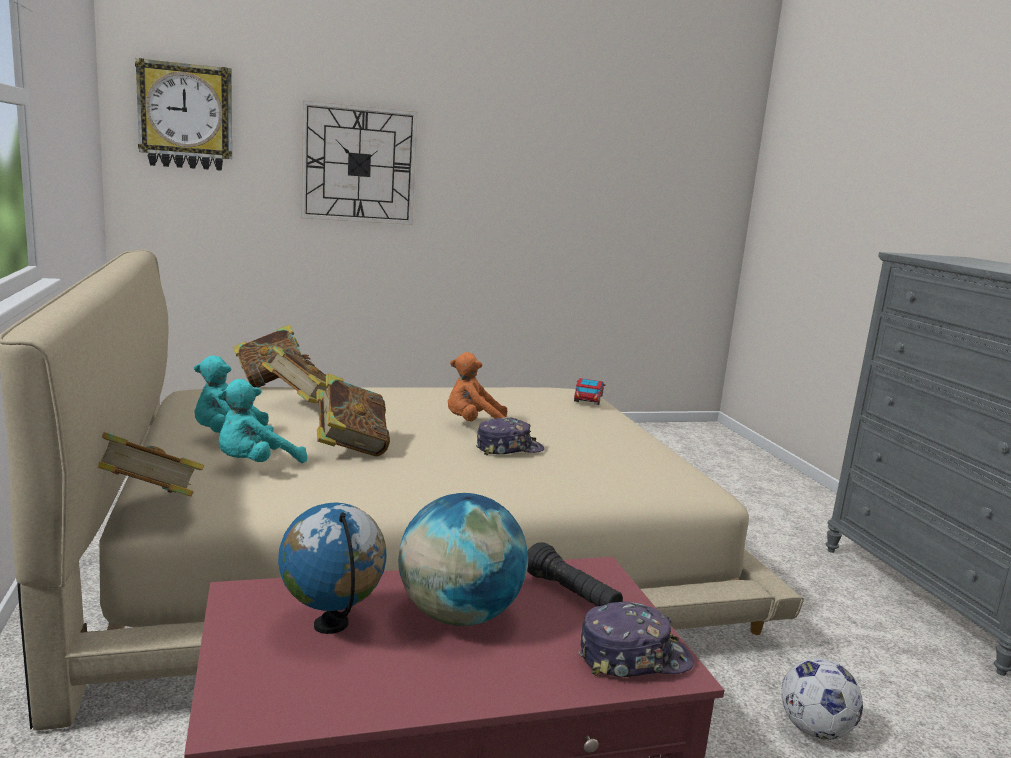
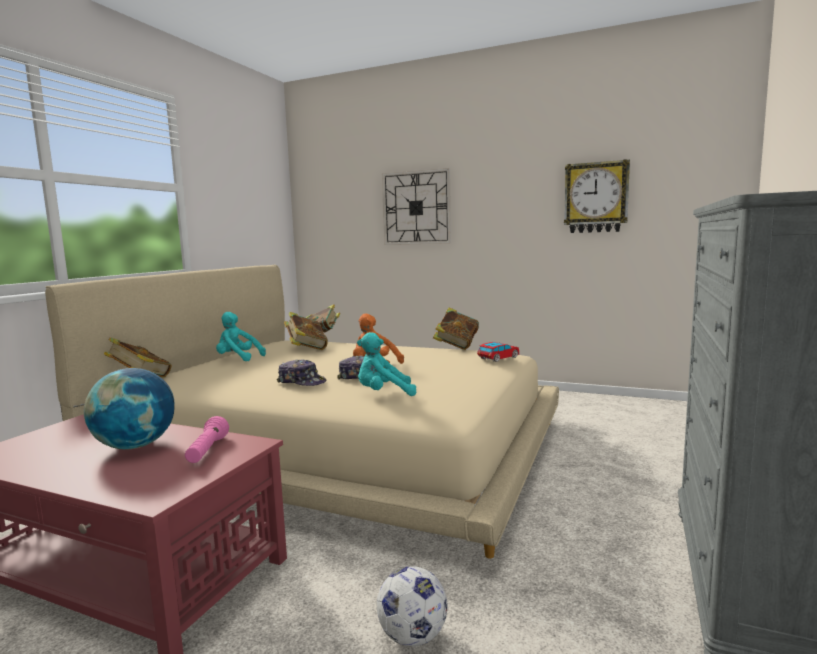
camera: 40 degrees right, 5 degrees down
(186, 116) = (326, 193): wall clock -> wall clock (596, 197)
(255, 465) = (216, 370): turquoise plush toy -> turquoise plush toy (383, 394)
(332, 625) = (83, 436): globe -> none
(350, 448) = (277, 368): book -> book (456, 346)
(571, 595) = (207, 451): black flashlight -> pink flashlight
(633, 657) = (154, 486): cap -> cap (302, 382)

